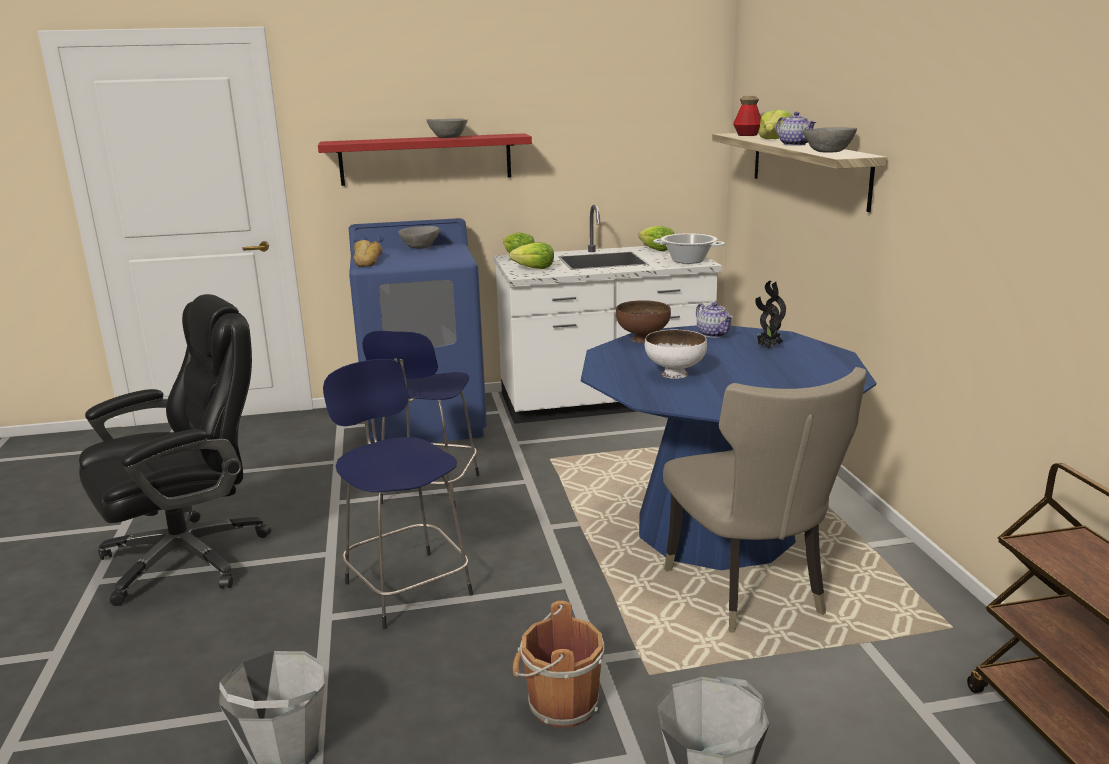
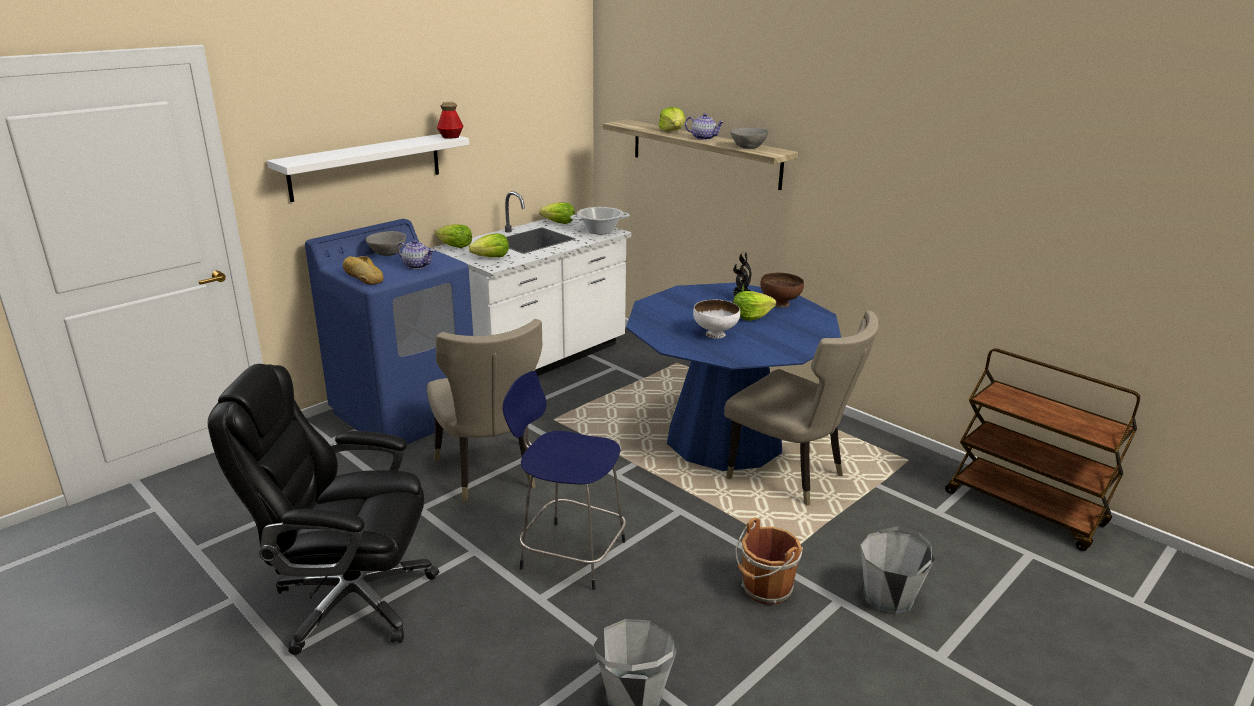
camera: 35 degrees left, 5 degrees up
(189, 557) = (350, 599): black office chair -> black office chair turned 105 degrees counterclockwise
(426, 159) = (366, 166): red shelf -> white shelf
(429, 491) = (490, 474): blue stool -> beige chair
(448, 137) = (394, 145): grey bowl -> none
(642, 339) = (651, 309): brown bowl -> brown bowl (779, 304)
(714, 334) = (691, 294): teapot -> teapot (417, 266)
(747, 135) = (636, 125): bottle -> bottle (450, 137)
(751, 365) = (751, 316): none -> lettuce

